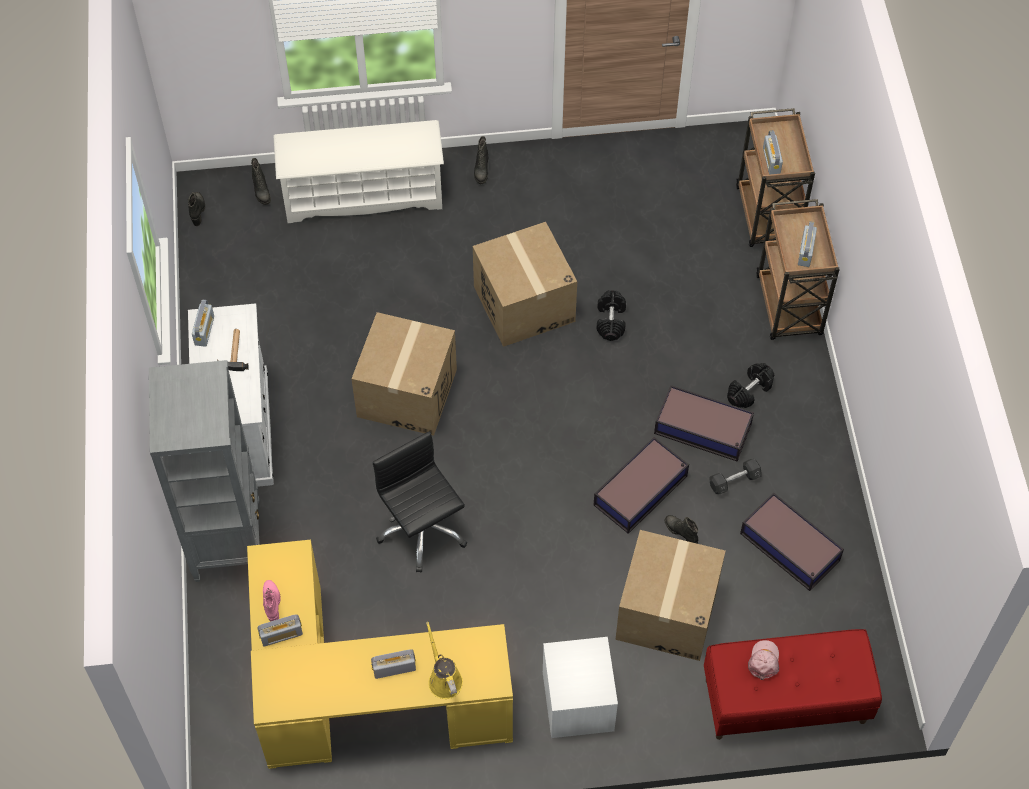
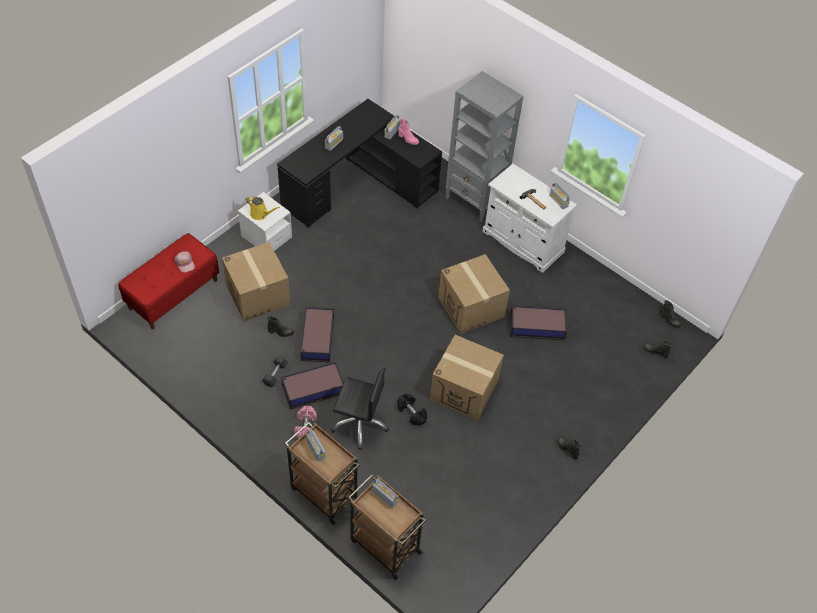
camera: 135 degrees right, 5 degrees down
(359, 696) = (358, 184): yellow desk -> black desk
(363, 195) = (607, 388): white shoe rack -> none
(422, 531) = (399, 256): black office chair -> black office chair (359, 423)
(444, 679) = (310, 152): yellow watering can -> yellow watering can (260, 214)
(749, 391) = (305, 427): black dumbbell -> pink dumbbell
(790, 548) = (221, 361): storage box -> storage box (536, 326)

